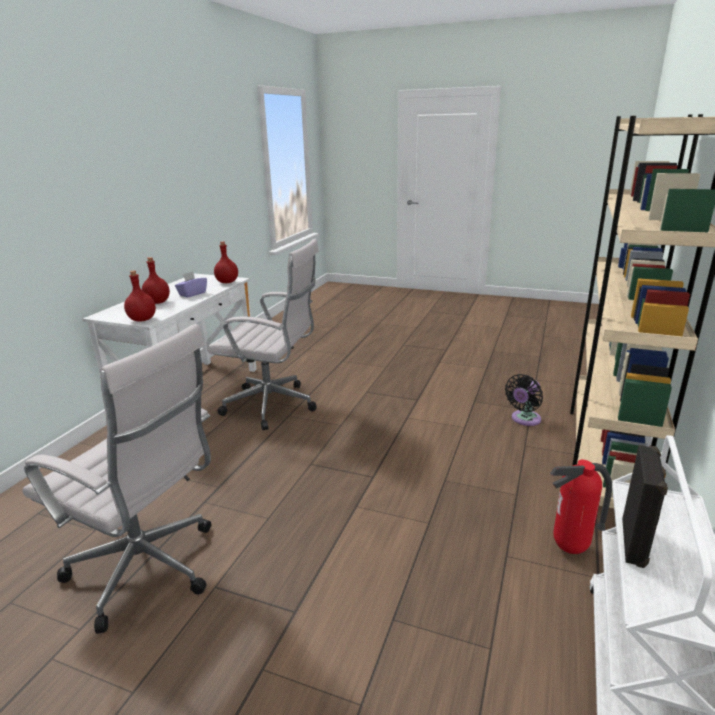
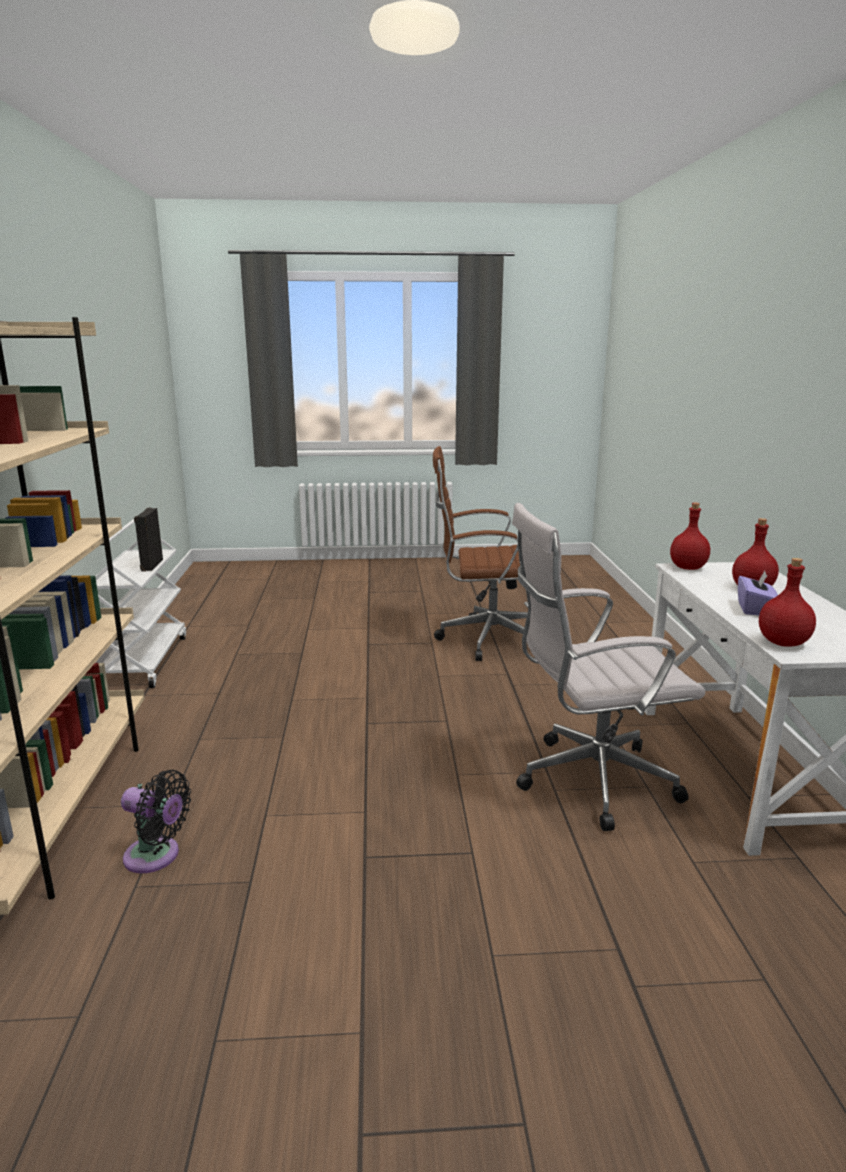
camera: 155 degrees right, 5 degrees down
(149, 571) = (485, 639): white office chair -> brown office chair
(524, 419) = (156, 856): black fan -> black fan turned 90 degrees clockwise
(570, 549) = (158, 707): fire extinguisher -> none

